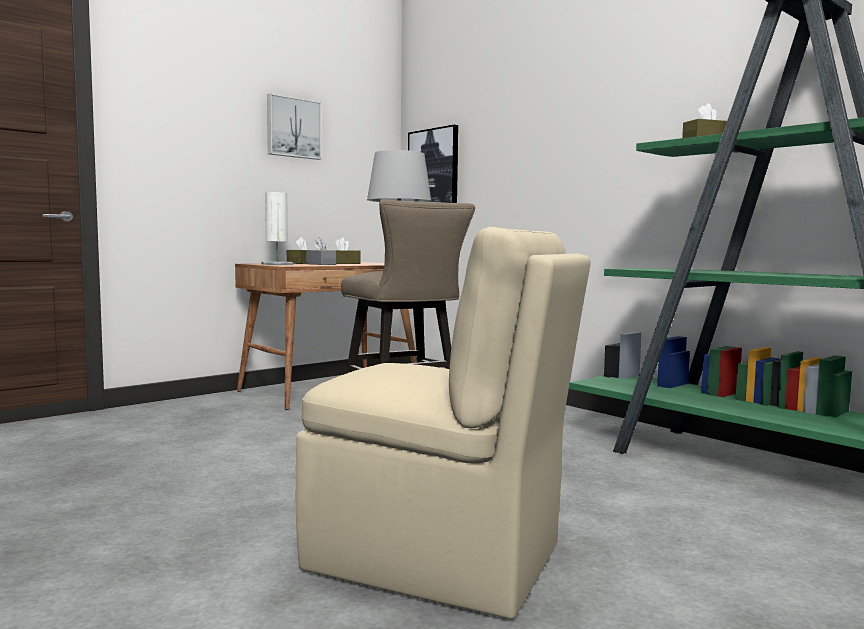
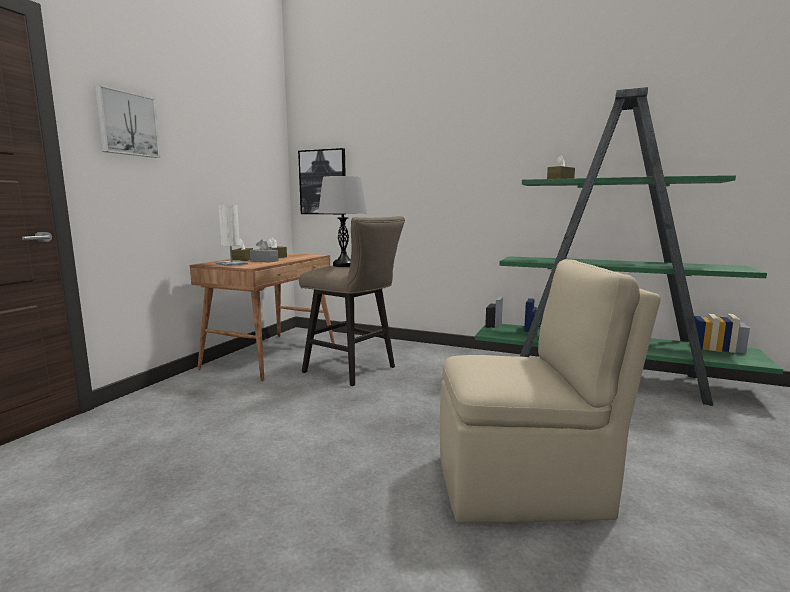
camera: 25 degrees left, 5 degrees up
(293, 128) = (219, 146): picture -> picture (127, 124)

